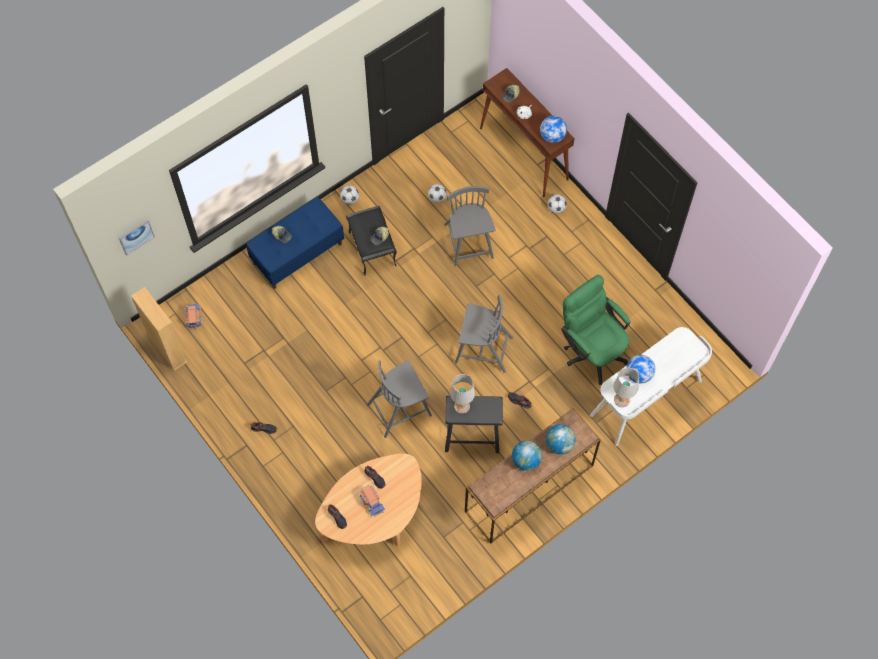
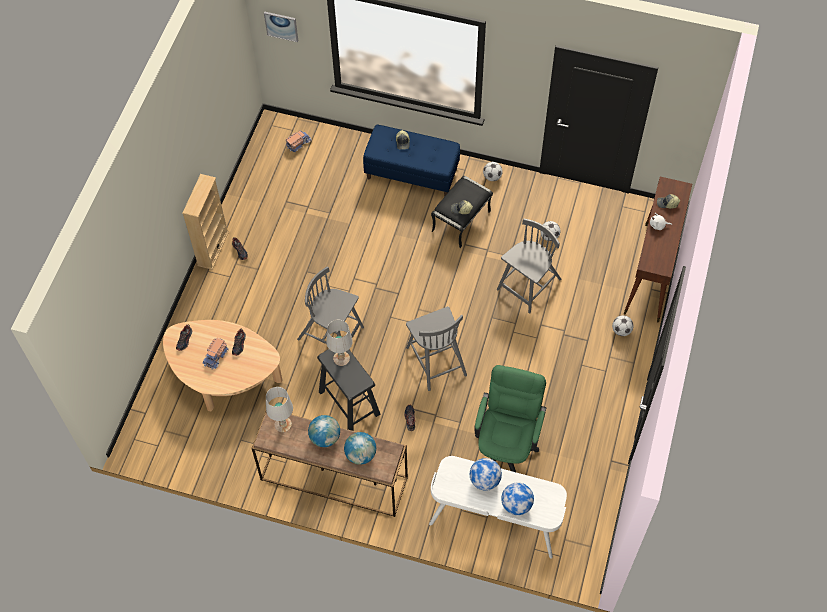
camera: 55 degrees right, 5 degrees down
(167, 349) = (258, 145): beige bookcase -> beige bookcase (213, 248)
(552, 136) = (656, 259): globe -> globe (516, 504)
(621, 400) = (448, 481): white table lamp -> white table lamp (282, 424)

